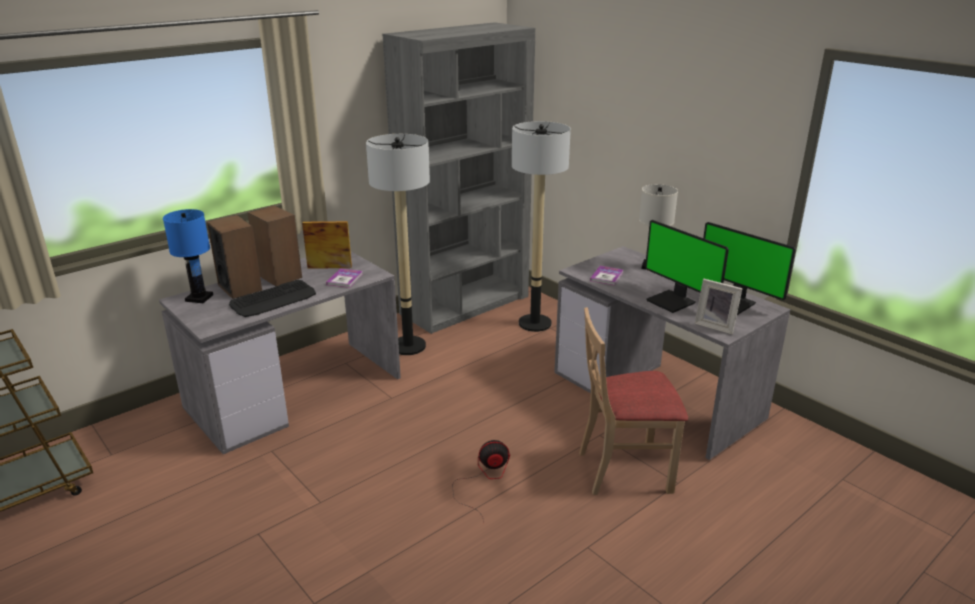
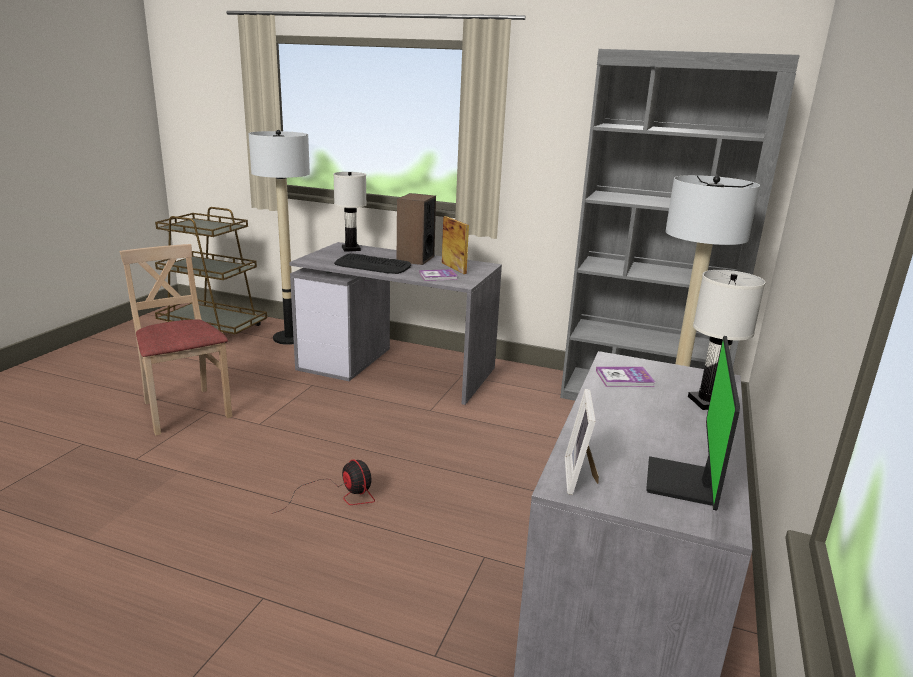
camera: 60 degrees right, 5 degrees down
(199, 298) = (350, 249): blue table lamp -> white table lamp
(240, 287) = (381, 254): speaker -> none
(408, 346) = (523, 393): floor lamp -> floor lamp (290, 338)
(624, 470) = (427, 595): beige chair -> beige chair (185, 410)
(672, 301) = (615, 432): monitor -> none

